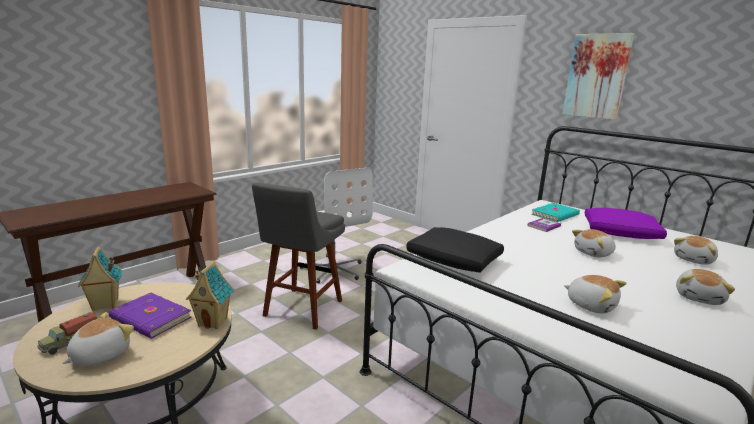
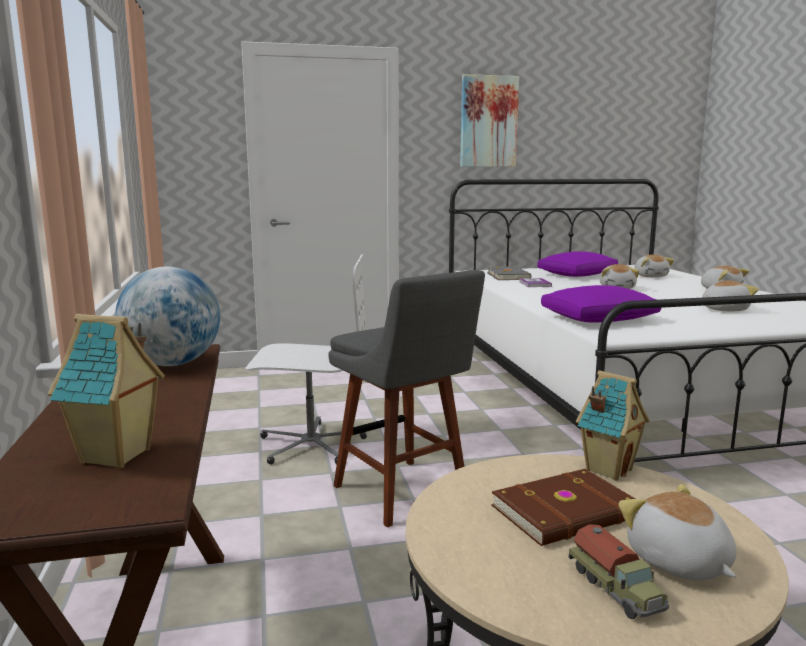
camera: 55 degrees left, 5 degrees down
(104, 305) = (479, 550): toy house -> toy house (117, 456)
(150, 319) = (567, 513): purple book -> brown book
(176, 193) = (173, 364): none -> globe
(454, 260) = (599, 319): black pillow -> purple pillow
(556, 215) = (509, 276): turquoise book -> grey book

